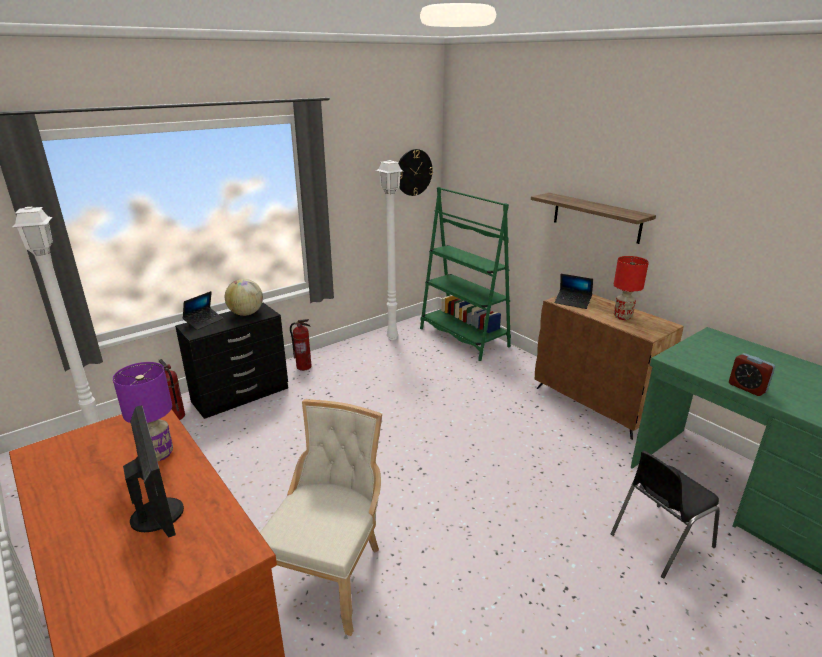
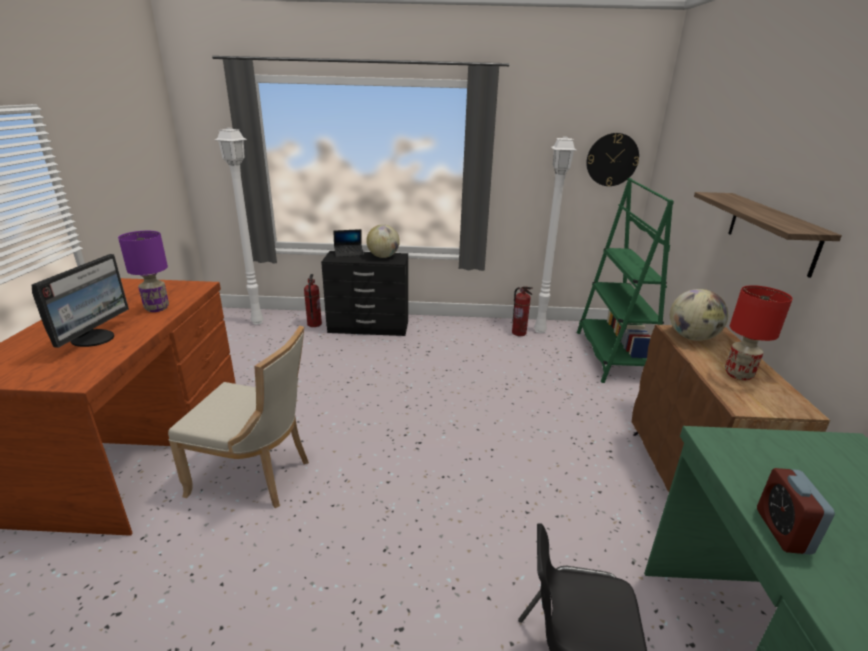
camera: 40 degrees right, 0 degrees up
(304, 367) = (437, 325): fire extinguisher -> fire extinguisher (519, 333)
(330, 574) = (256, 476): beige chair -> beige chair turned 45 degrees clockwise
(572, 302) = (691, 338): laptop -> globe

